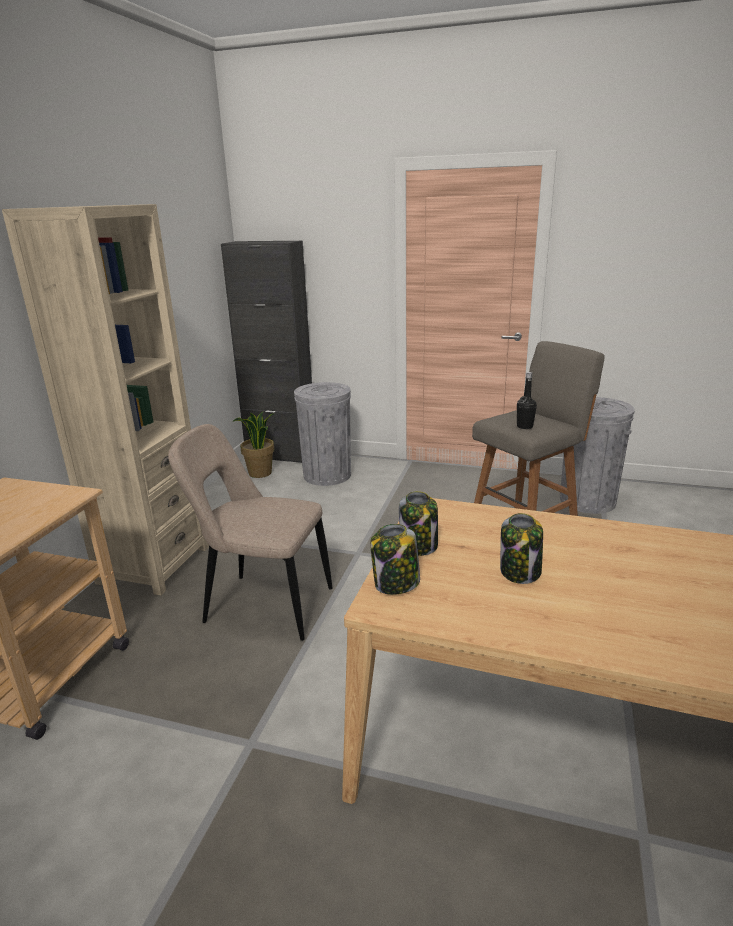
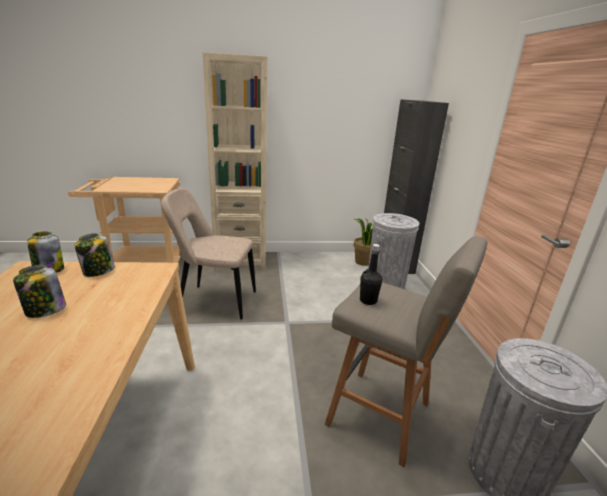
camera: 65 degrees right, 0 degrees up
(263, 605) = (214, 301): beige chair -> beige chair turned 75 degrees counterclockwise

